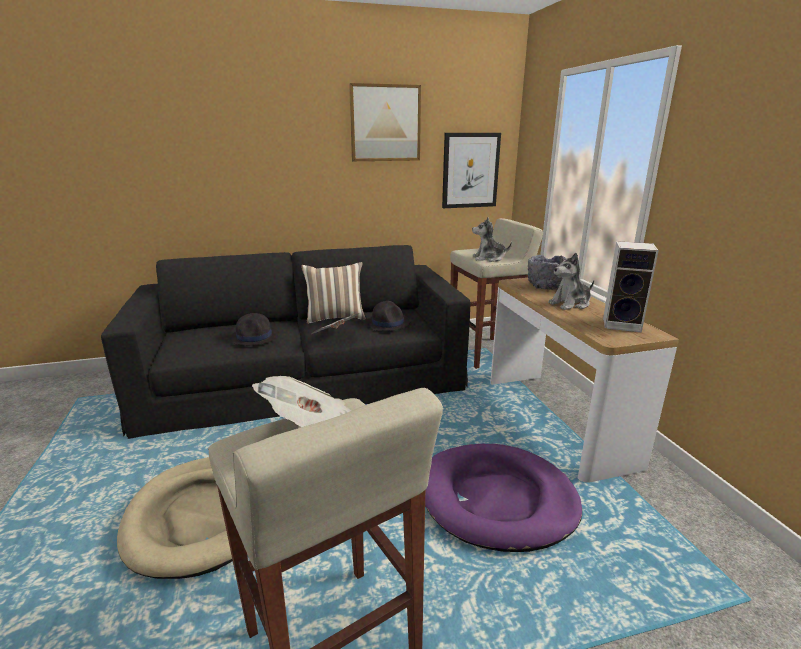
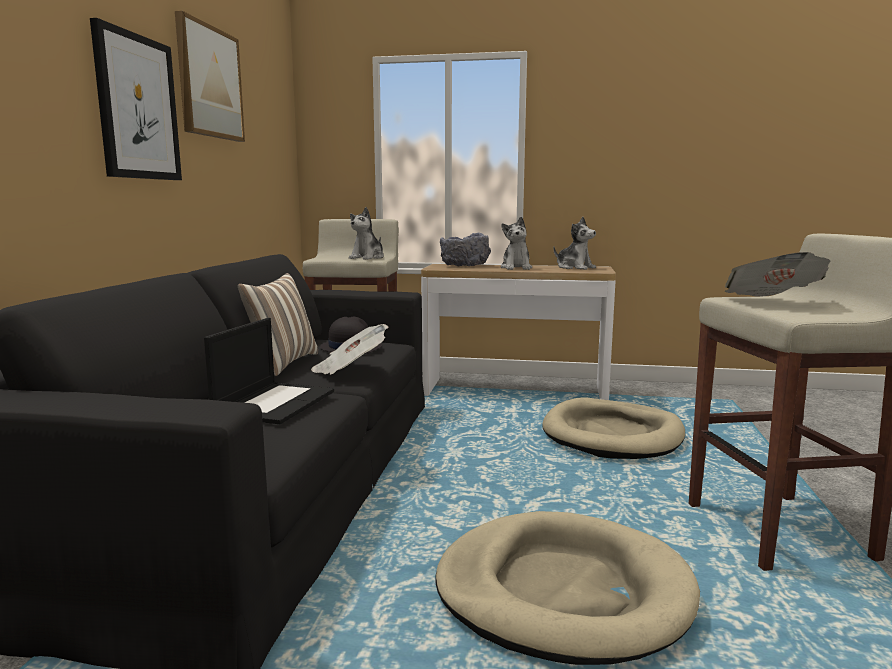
camera: 65 degrees left, 10 degrees down
(255, 337) = (275, 402): black hat -> laptop
(470, 170) = (273, 162): picture -> picture (137, 107)
(497, 499) = (612, 435): purple dog bed -> beige dog bed
(623, 324) = (574, 267): speaker -> plush toy

